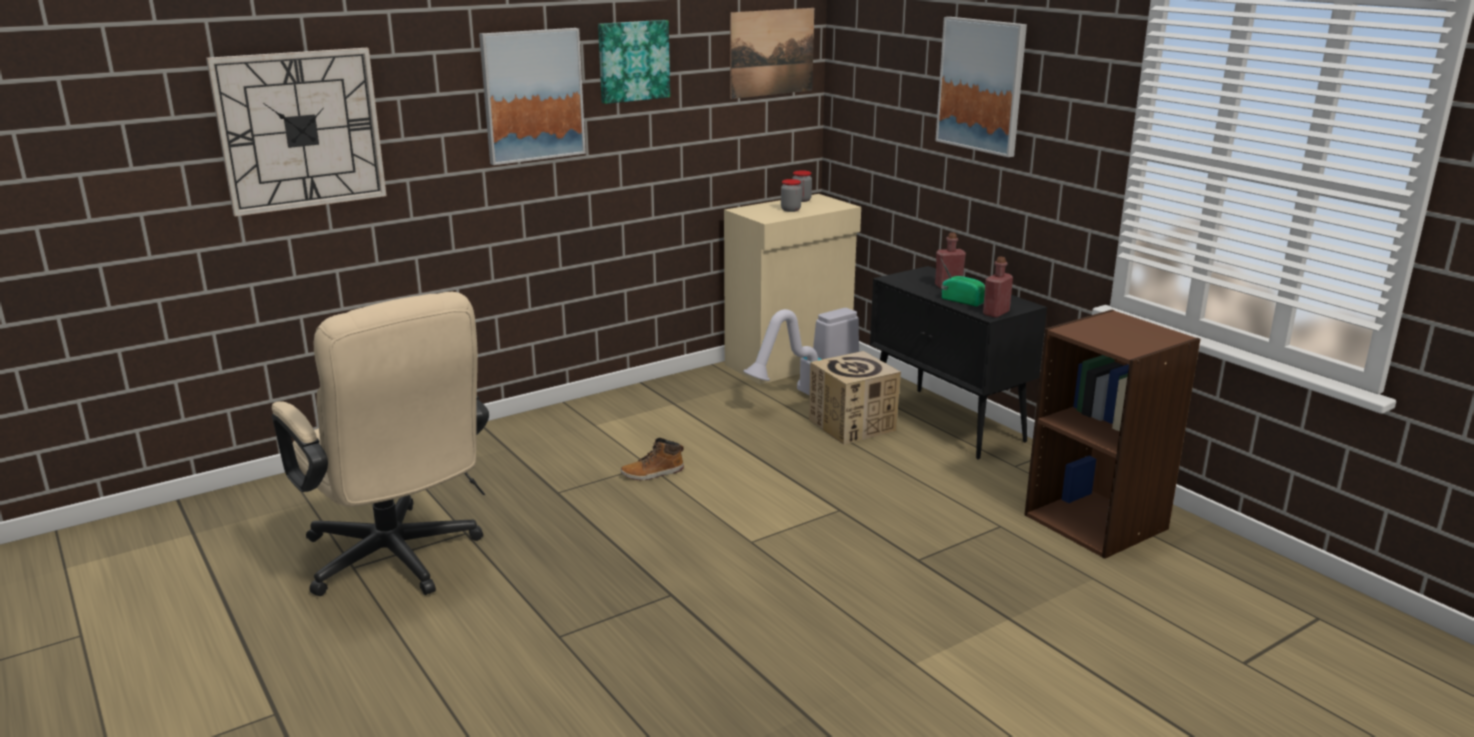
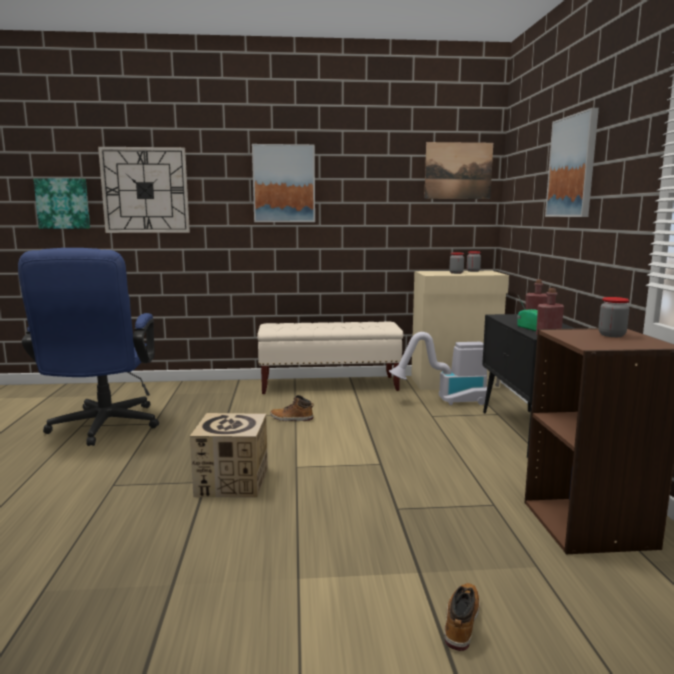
camera: 30 degrees right, 10 degrees down
(397, 562) = (102, 428): beige office chair -> blue office chair
(632, 404) = (330, 385): none -> beige bench
(633, 61) = (353, 168): picture -> picture (63, 203)
(852, 425) = (454, 420): cardboard box -> cardboard box (232, 482)
(1085, 649) = (461, 621): none -> boot
(1119, 327) = (611, 335): none -> jar

